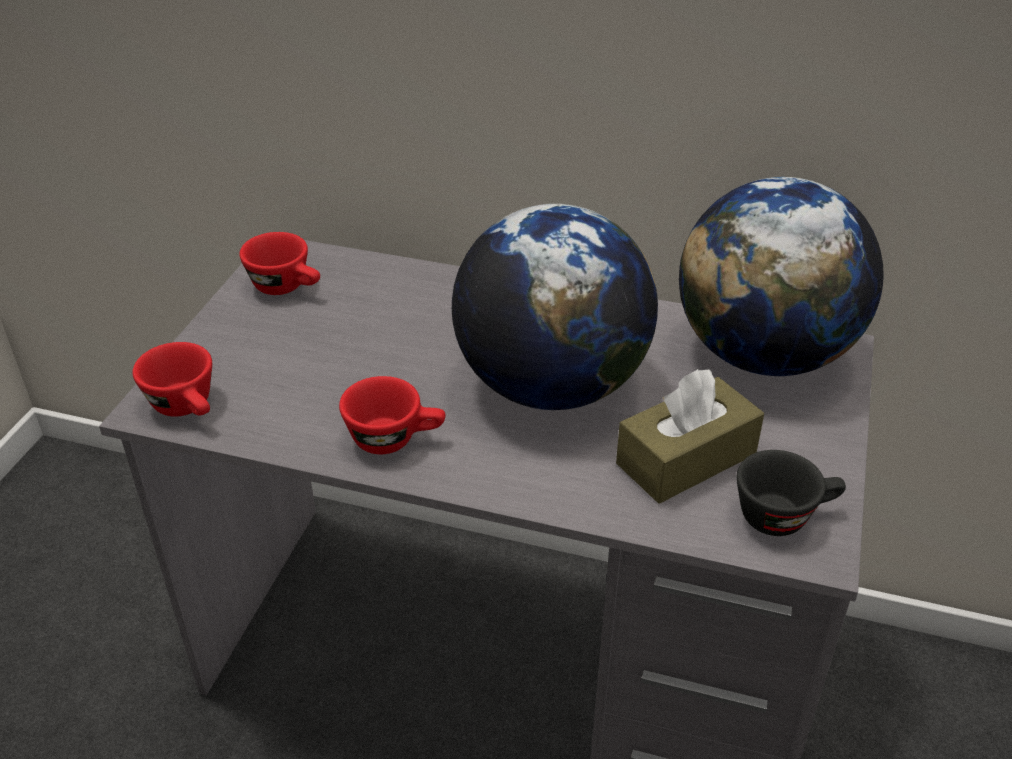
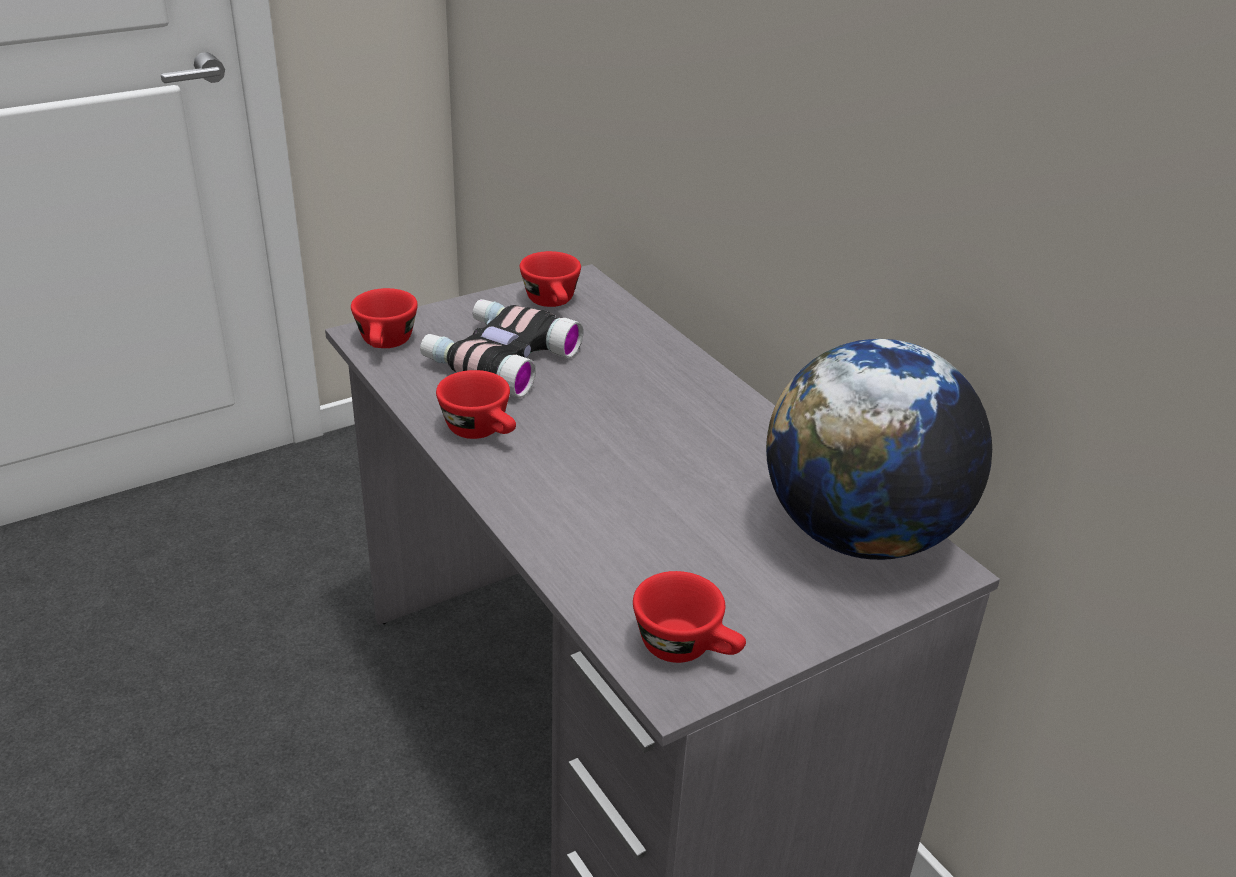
camera: 40 degrees right, 5 degrees down
(313, 363) = (499, 359): none -> binoculars
(550, 386) = (642, 459): globe -> none
(686, 459) = (670, 565): brown tissue box -> none
(784, 515) = (688, 648): black cup -> red cup

